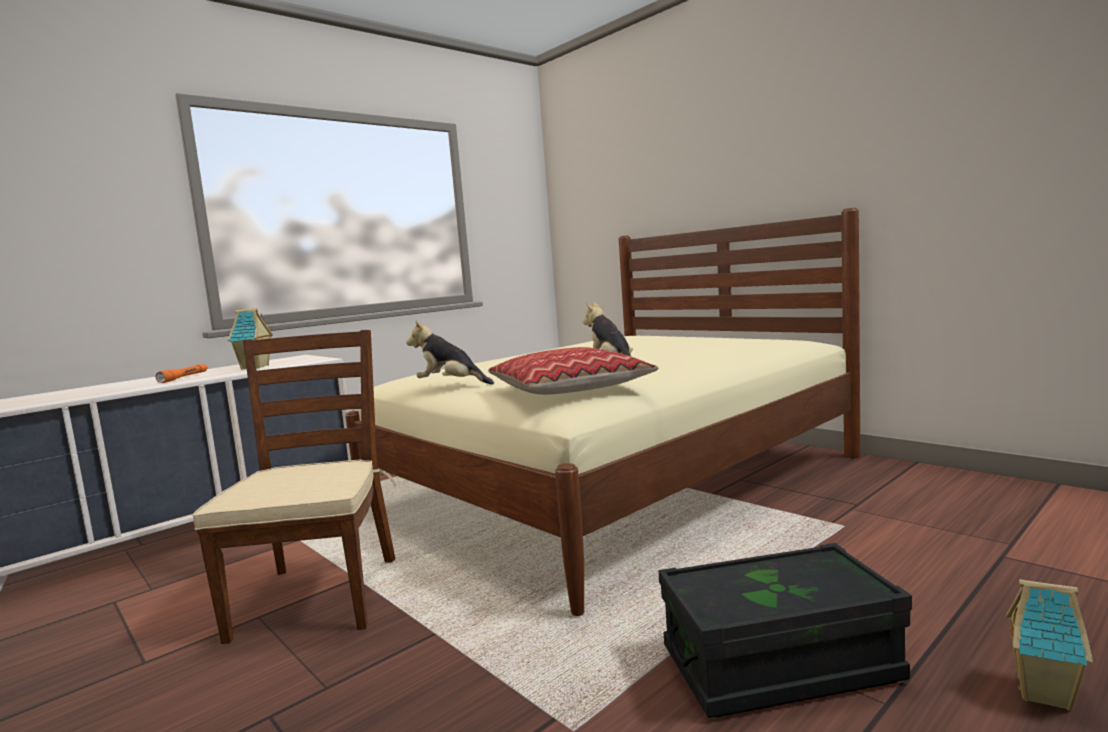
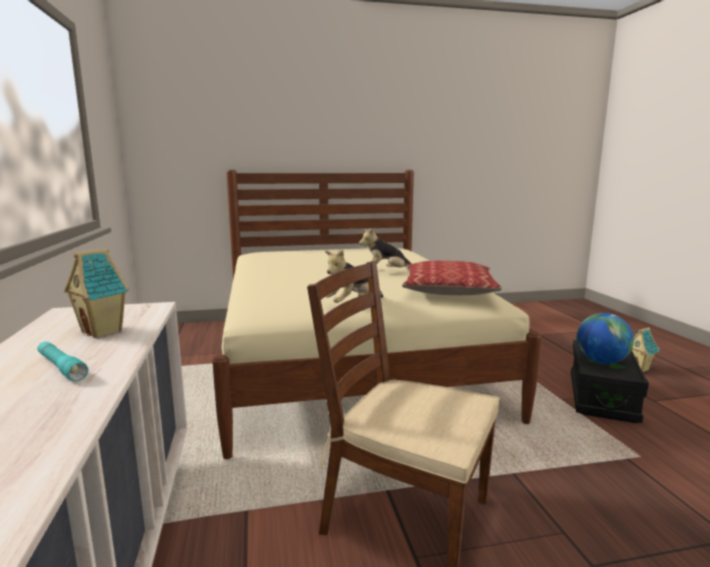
camera: 60 degrees left, 5 degrees up
(184, 377) = (61, 367): orange flashlight -> turquoise flashlight
(758, 582) = (601, 362): none -> globe

